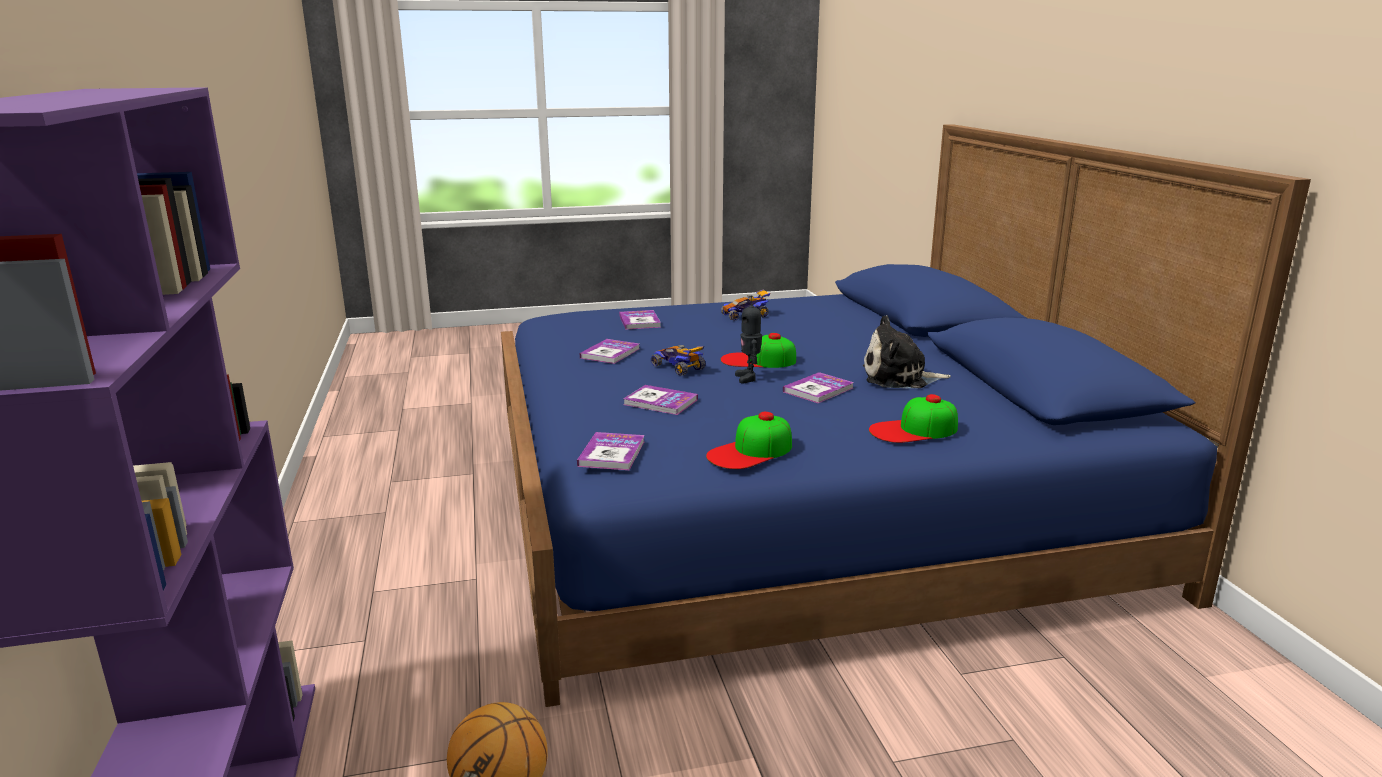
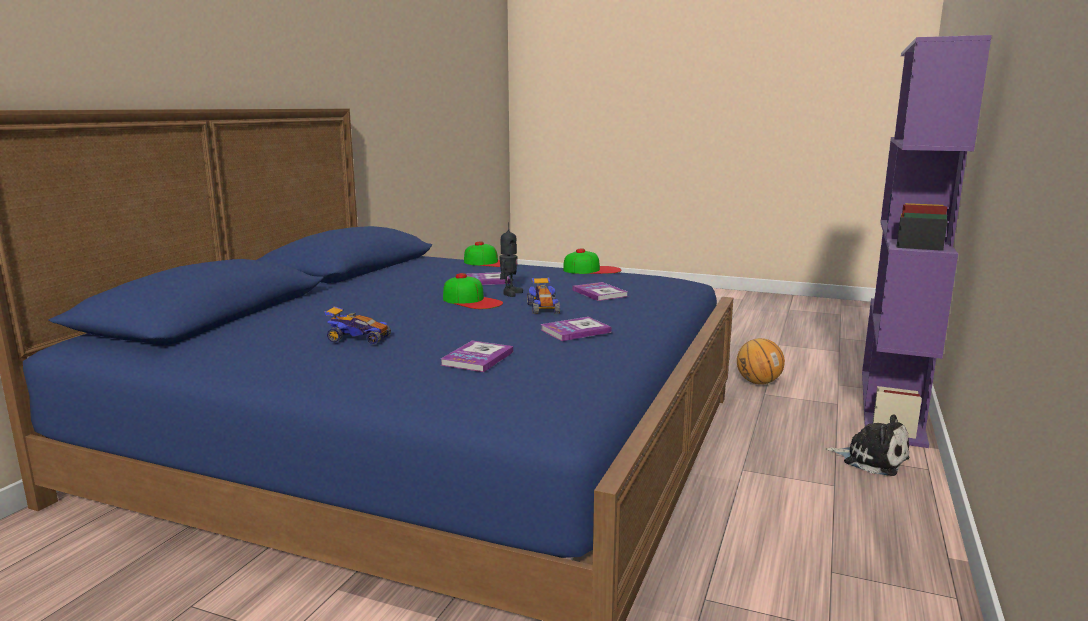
camera: 145 degrees left, 5 degrees down
(612, 453) = (669, 280): book -> none
(899, 378) = (418, 277): plush toy -> plush toy (871, 459)

